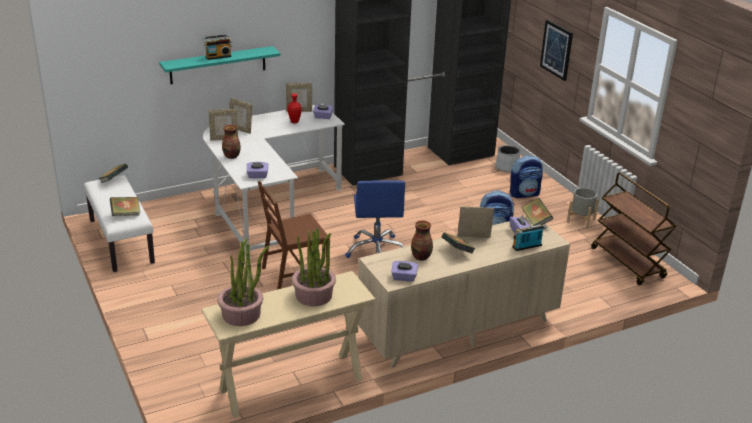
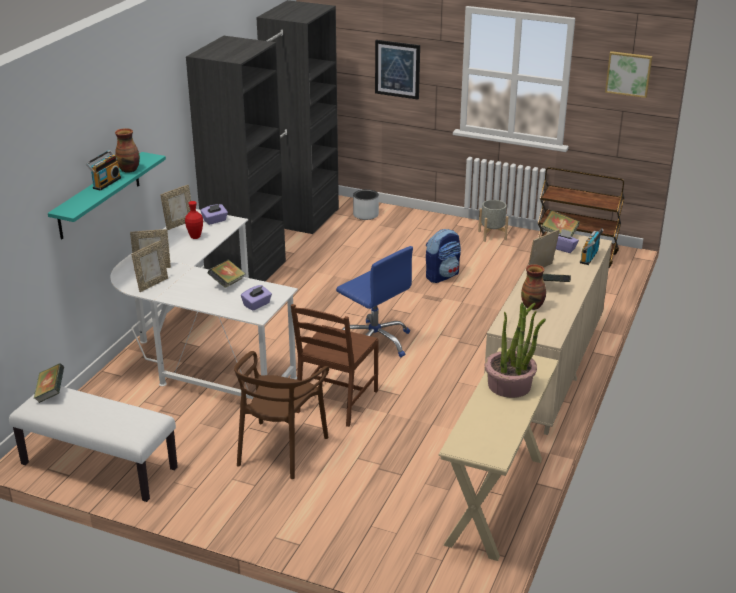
camera: 40 degrees left, 0 degrees up
(126, 214) = (132, 420): book -> book (227, 283)
(220, 283) = (280, 449): none -> brown chair
(232, 156) = (194, 298): vase -> vase (129, 169)
(241, 314) = (483, 436): potted plant -> none
(404, 278) = (551, 330): purple tissue box -> none
(524, 194) = (415, 232): backpack -> none
(707, 107) = (628, 73): none -> picture

